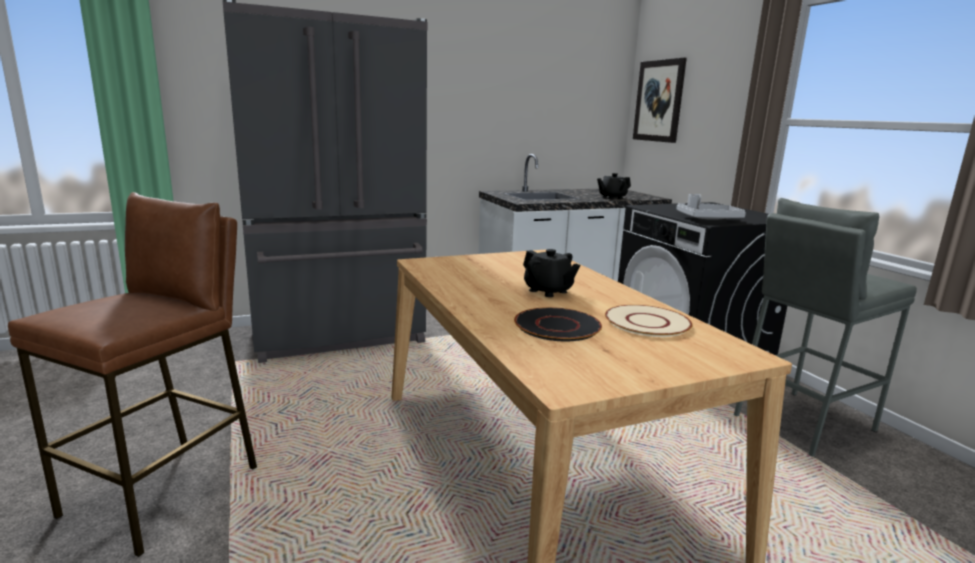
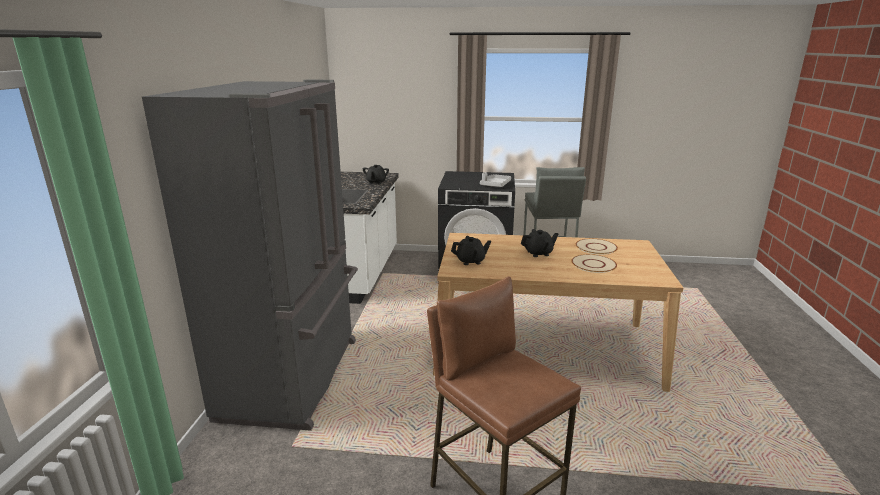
camera: 60 degrees left, 5 degrees up
(462, 265) = (471, 261): none -> black teapot
(557, 325) = (593, 264): black plate -> beige plate
(659, 101) = (366, 104): picture -> none

